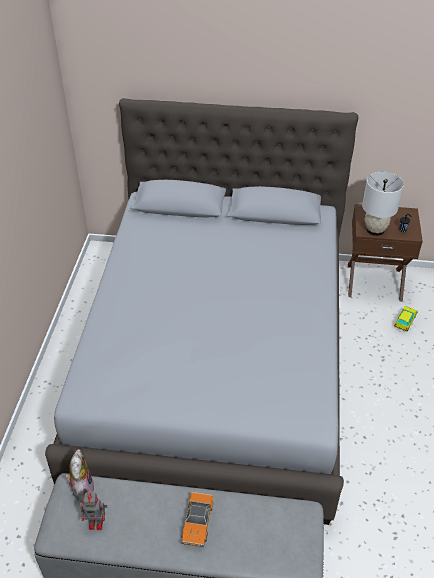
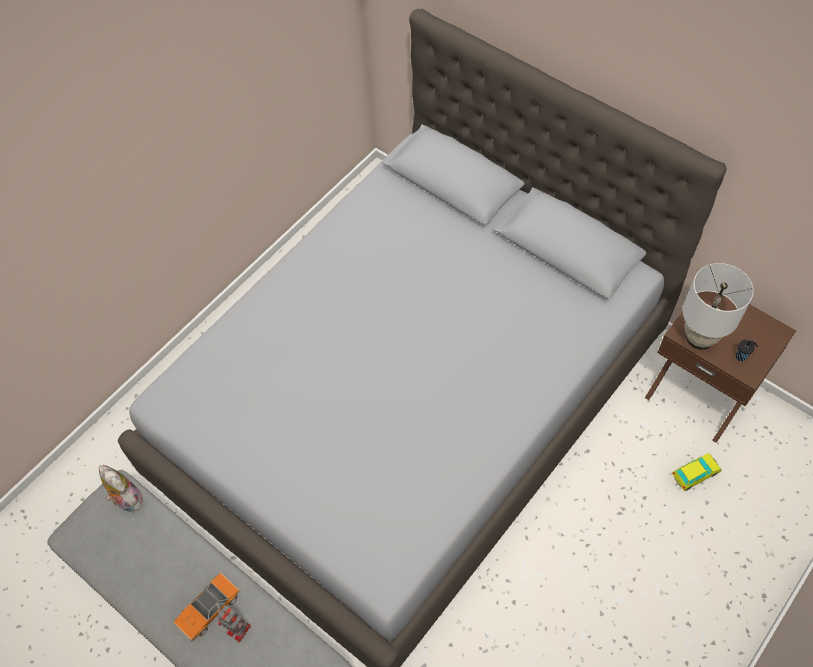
camera: 35 degrees right, 15 degrees up
(82, 488) = (126, 499): plush toy -> plush toy turned 75 degrees counterclockwise
(97, 522) = (116, 547): toy robot -> toy robot (240, 630)

